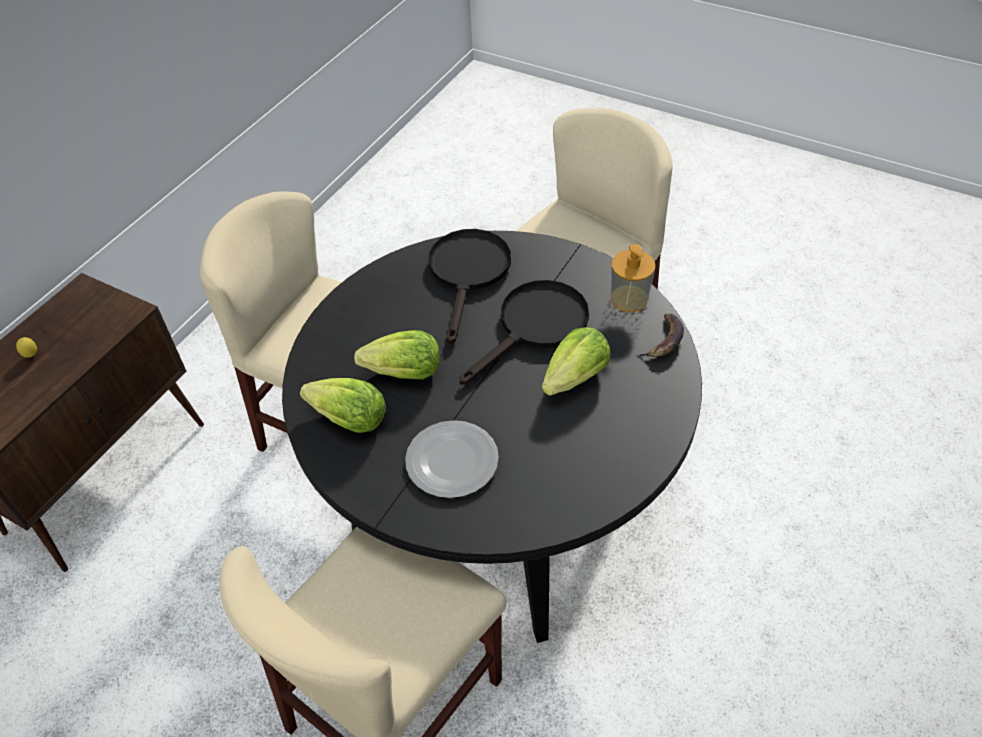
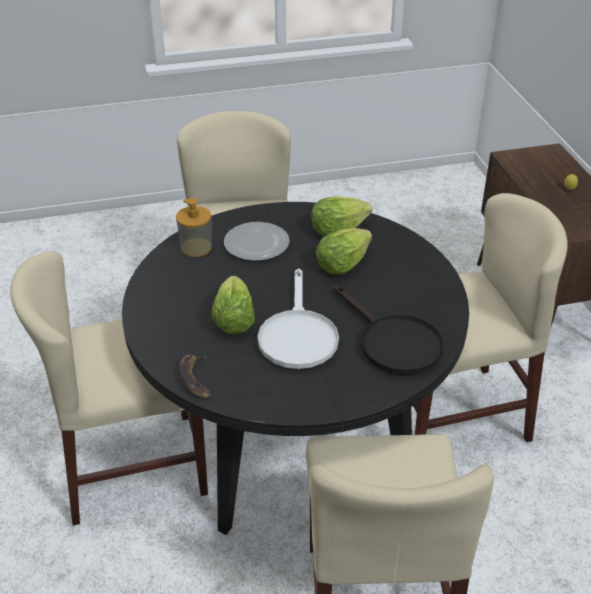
camera: 135 degrees right, 10 degrees down
(535, 327) = (297, 335): black frying pan -> white frying pan
(629, 299) = (252, 396): soap dispenser -> soap dispenser (196, 247)
(667, 591) = (134, 466): none -> beige chair

